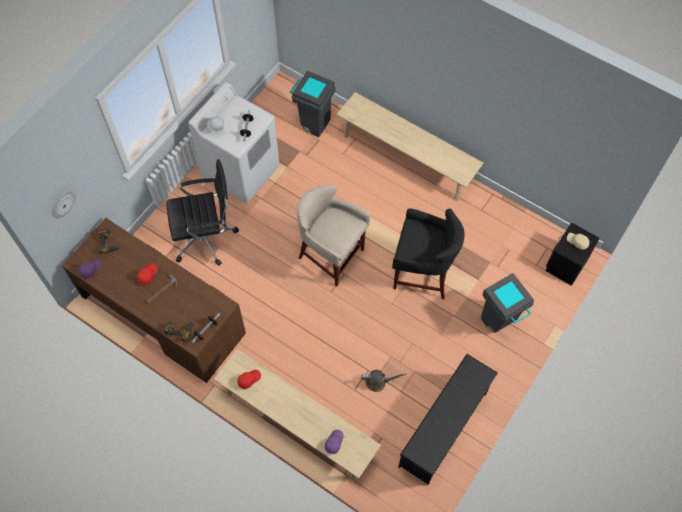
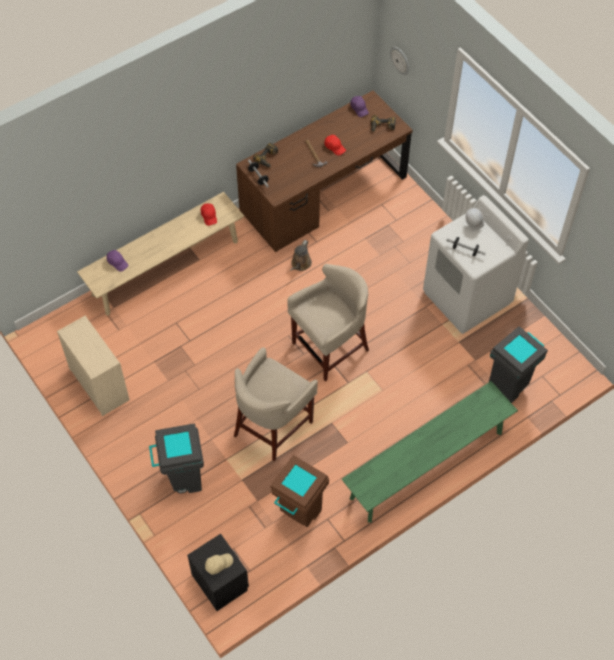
camera: 110 degrees right, 5 degrees down
(206, 237) = (396, 247): black office chair -> none
(378, 382) = (173, 345): brown watering can -> brown watering can (300, 264)
(406, 159) = (427, 465): beige bench -> green bench
(422, 273) = (273, 427): black stool -> beige stool
(444, 430) = (98, 384): black shoe rack -> beige dresser
(487, 230) = (299, 515): none -> brown trash can

